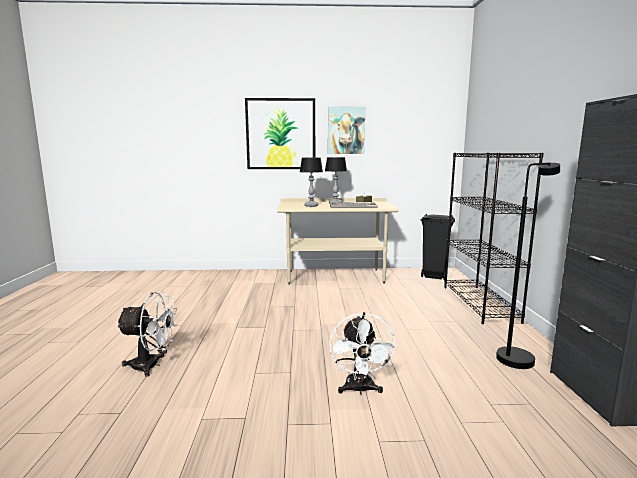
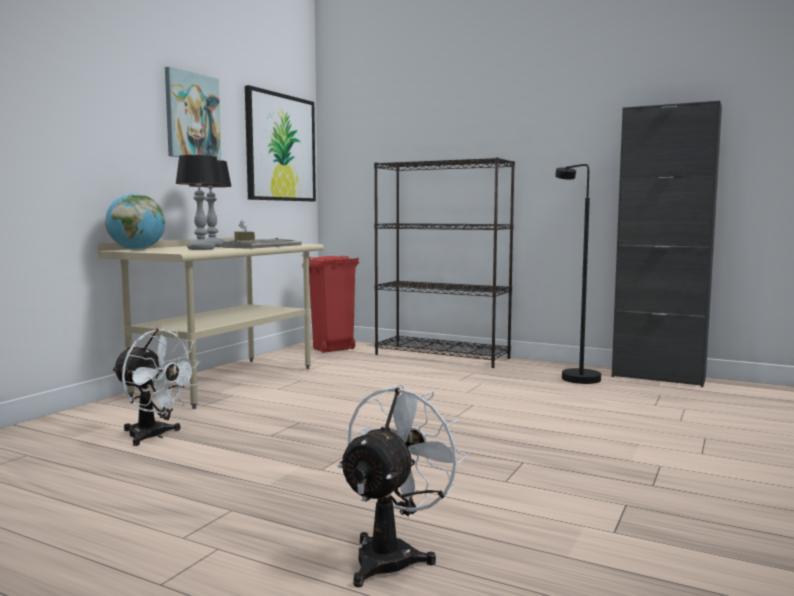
camera: 60 degrees left, 5 degrees down
(281, 134) = (89, 106): picture -> picture (280, 148)
(290, 203) = (137, 250): none -> globe
(360, 390) = (596, 440): white fan -> white fan (154, 436)
(433, 276) = (332, 349): black trash can -> red trash can

